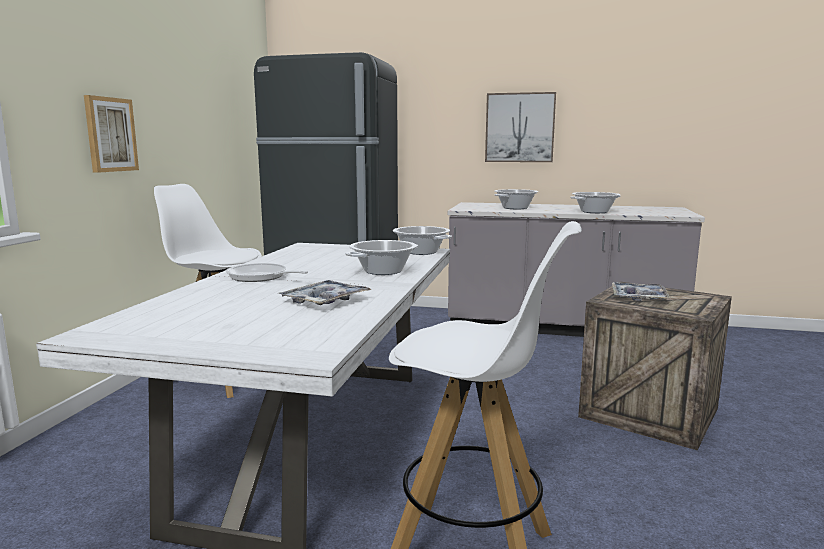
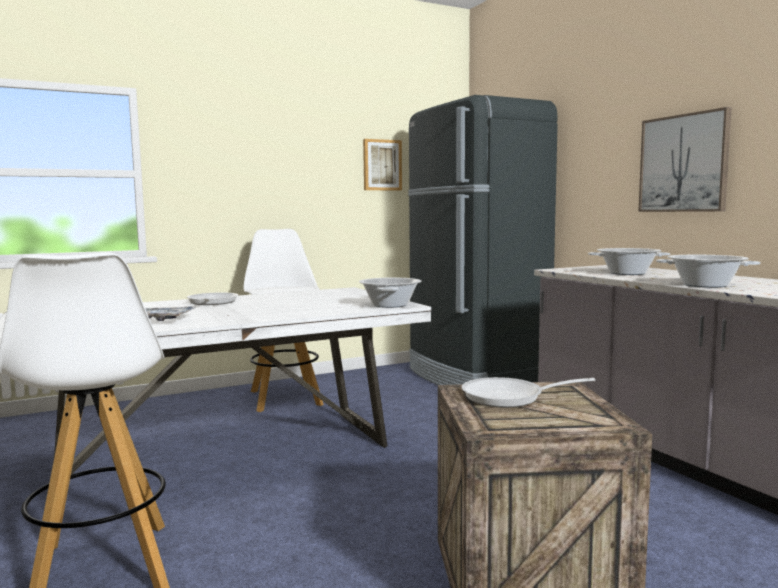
camera: 50 degrees right, 5 degrees down
(110, 134) = (240, 189): picture -> picture (382, 165)
(383, 271) = (285, 312): cooking pot -> none
(638, 297) = (510, 397): tray -> frying pan

